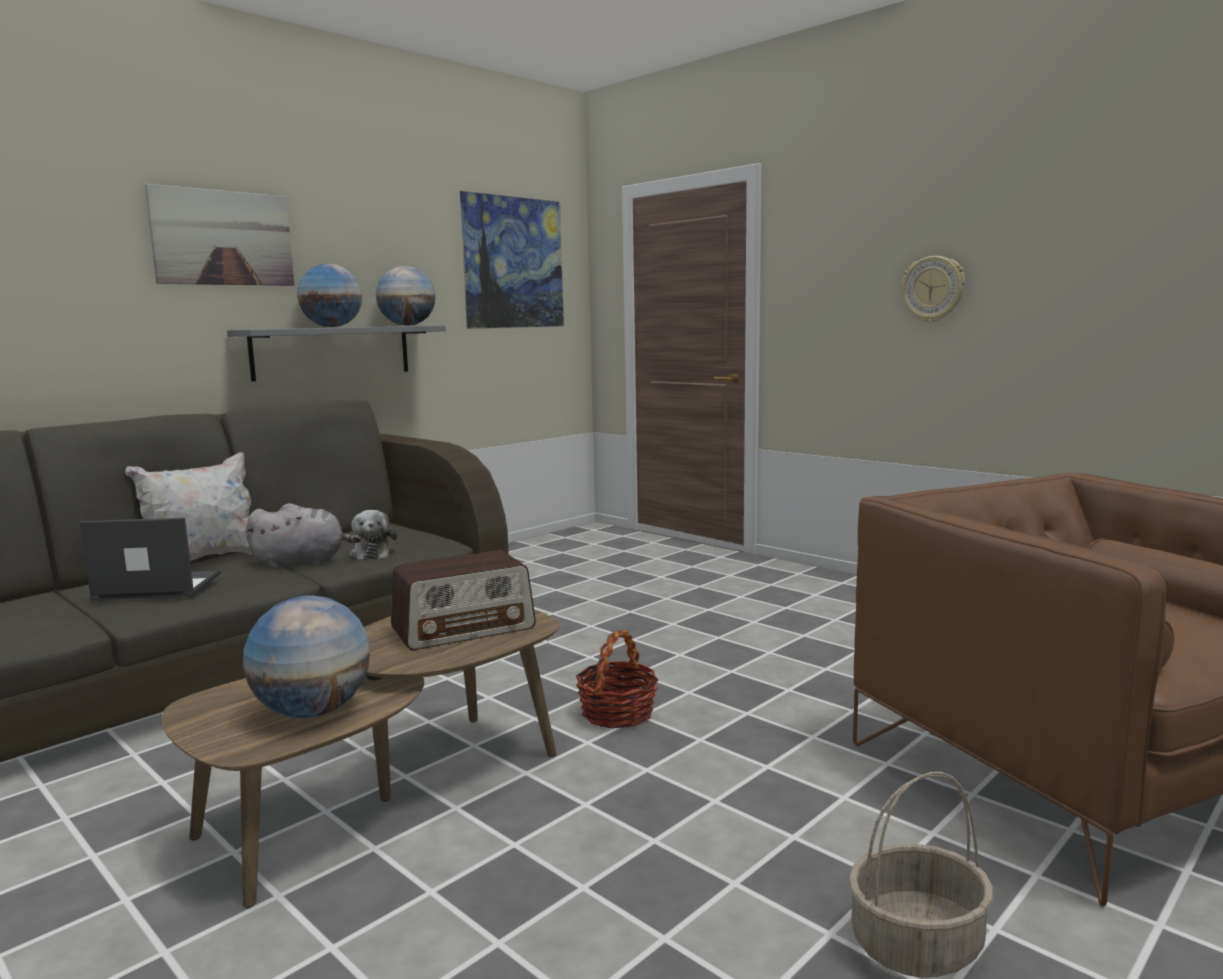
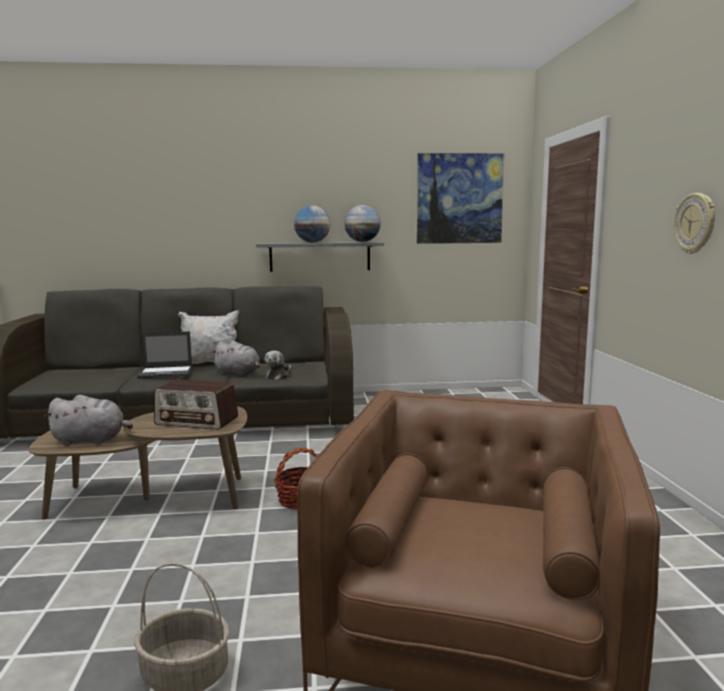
camera: 40 degrees right, 0 degrees up
(156, 587) = (166, 372): laptop -> laptop turned 135 degrees clockwise
(223, 238) = (259, 193): picture -> none
(313, 711) = (91, 440): globe -> grey plush toy

